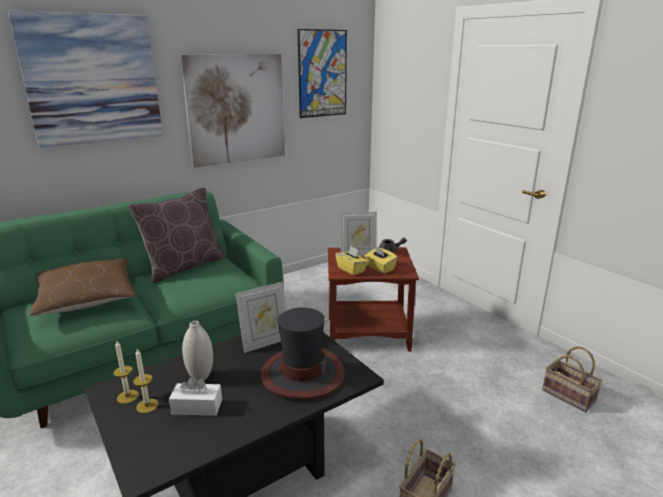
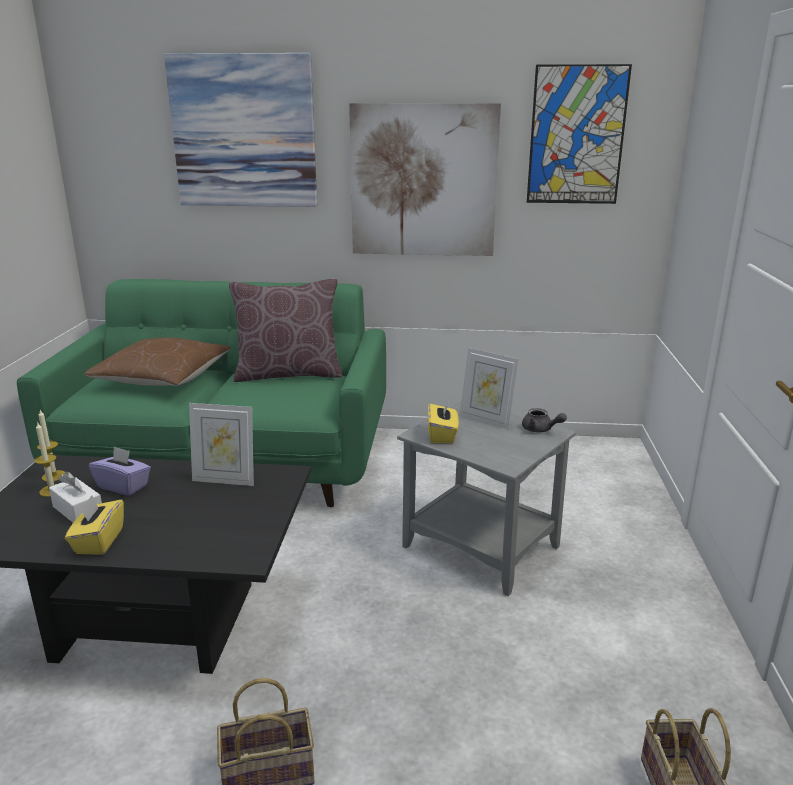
camera: 40 degrees right, 0 degrees up
(200, 377) = (123, 486): white vase -> purple tissue box
(302, 374) = (202, 526): hat -> none
(367, 333) = (482, 546): brown side table -> grey side table
(380, 268) = (482, 446): yellow tissue box -> yellow tissue box (98, 541)

